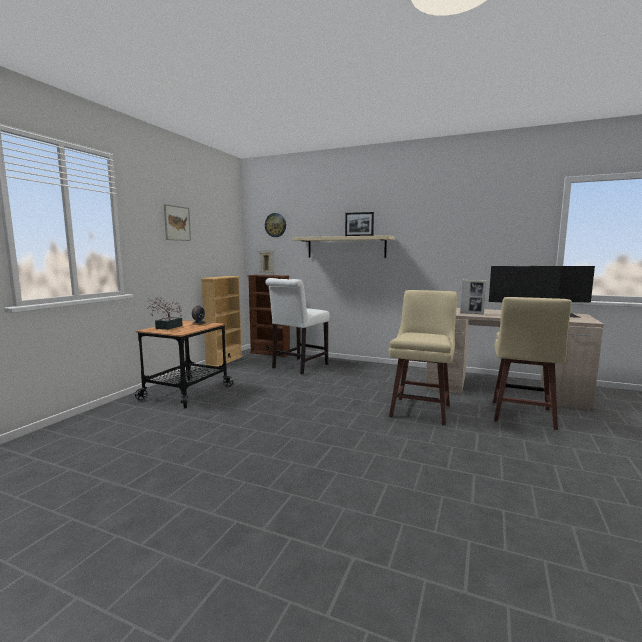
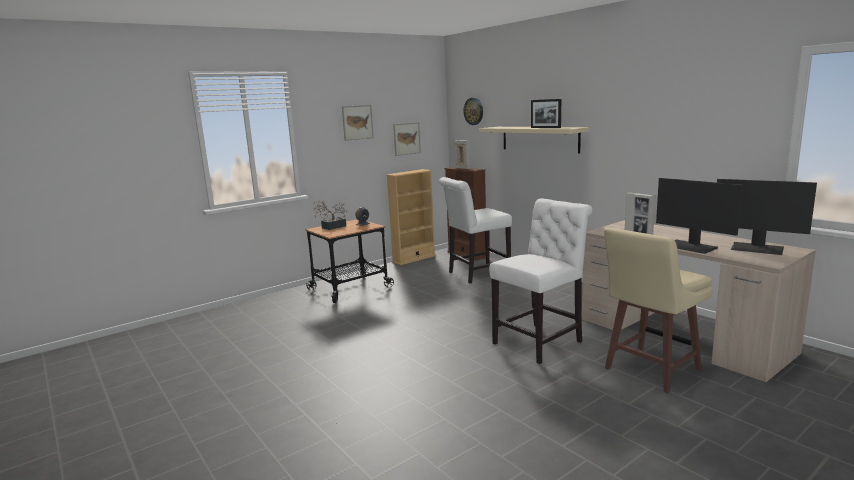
camera: 30 degrees right, 5 degrees up
(216, 246) = (406, 138): none -> picture
(421, 410) = (541, 341): beige stool -> white chair

